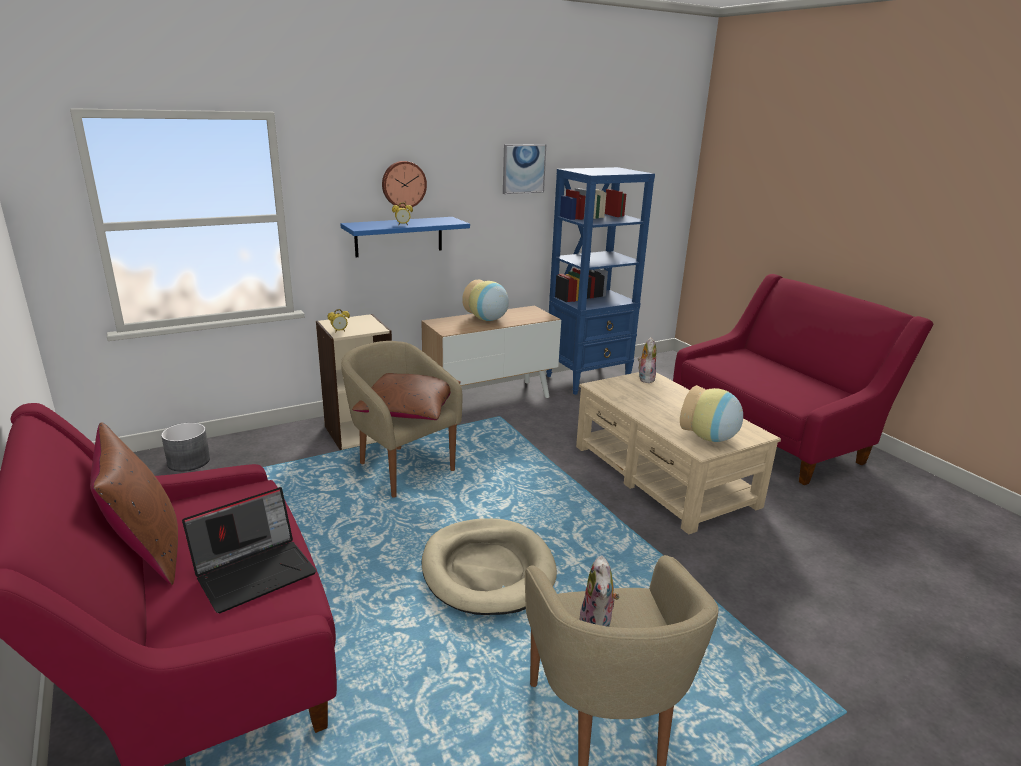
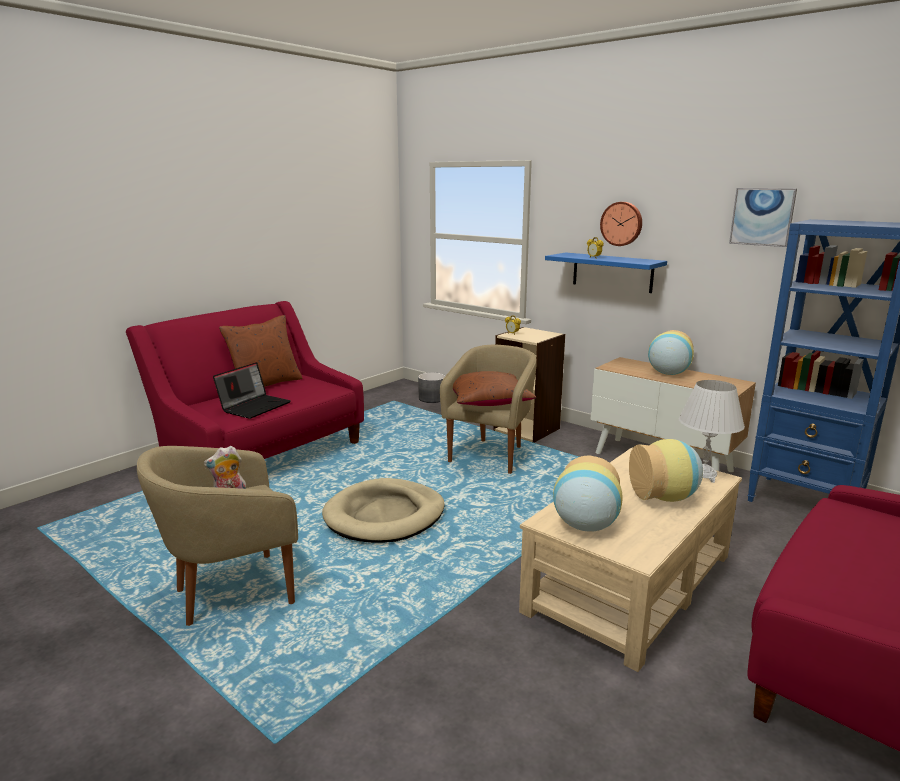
camera: 70 degrees right, 5 degrees down
(256, 571) = (255, 406): laptop -> laptop turned 90 degrees counterclockwise
(645, 378) = (703, 476): plush toy -> white table lamp
(674, 400) = (665, 498): none -> vase

